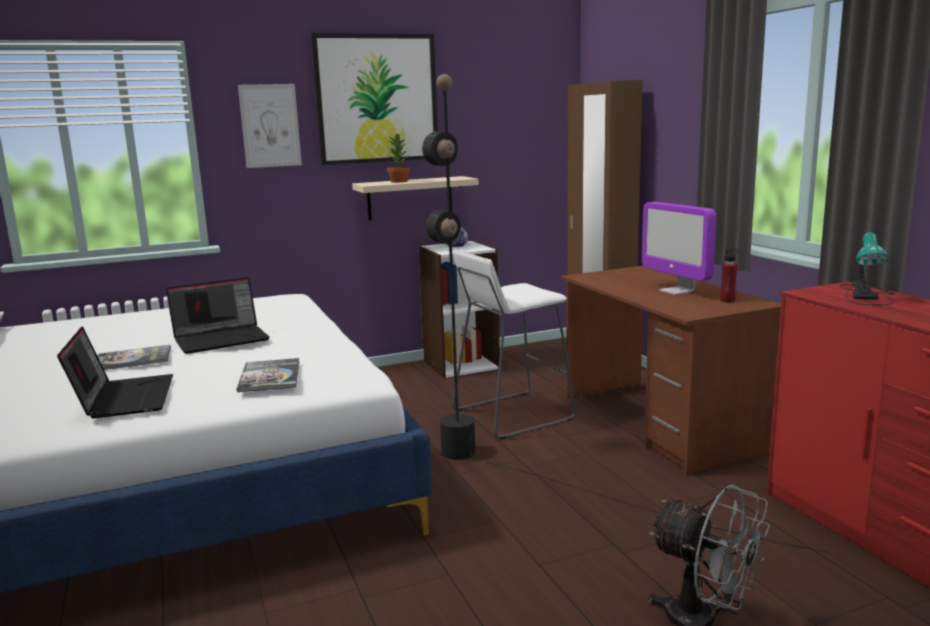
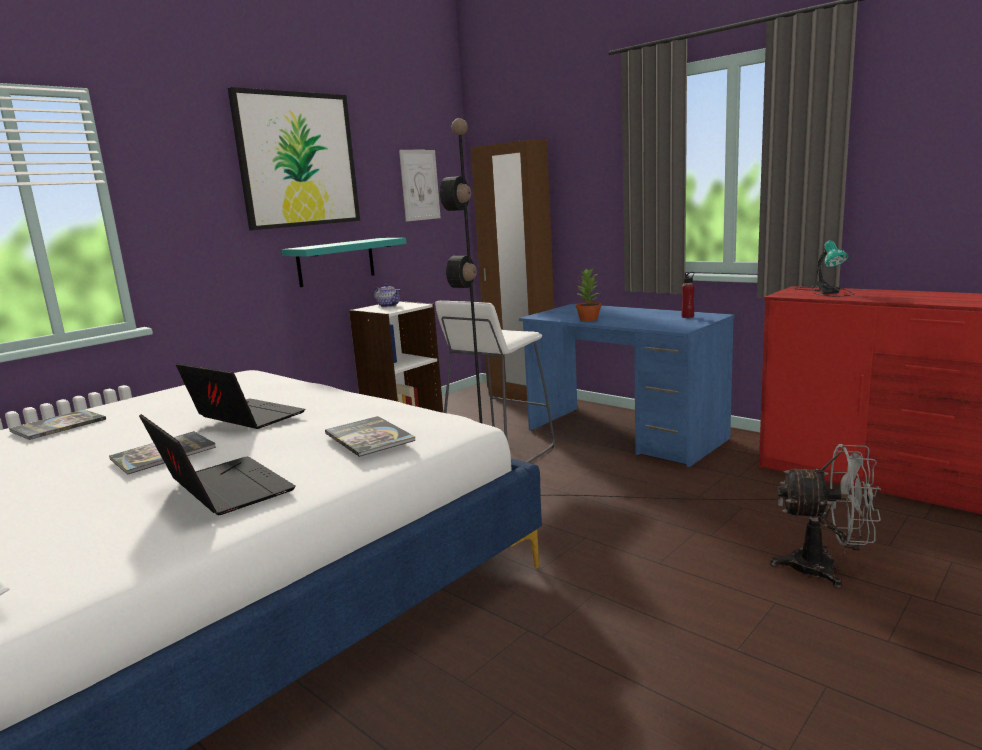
camera: 25 degrees left, 0 degrees up
(114, 321) = (58, 426): none -> book
(222, 339) = (244, 417): laptop -> laptop turned 90 degrees counterclockwise
(270, 125) = (193, 188): picture -> picture (420, 185)
(398, 181) = (332, 244): potted plant -> potted plant (588, 319)
(410, 198) = (336, 262): beige shelf -> turquoise shelf
(659, 422) = (625, 435): brown desk -> blue desk
(676, 291) = (637, 316): monitor -> none

